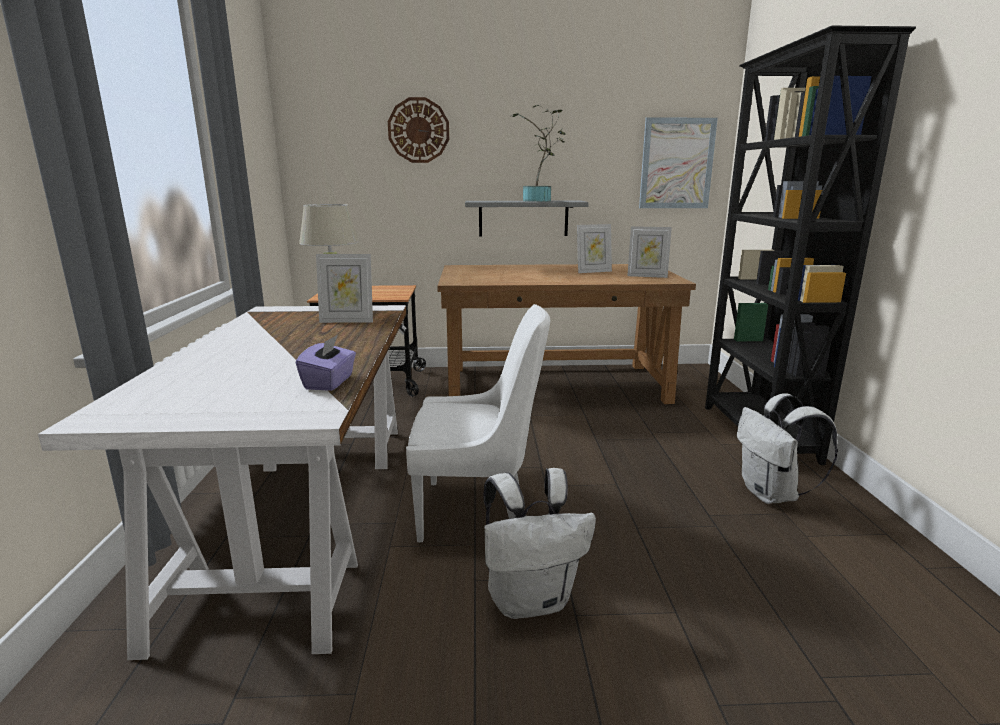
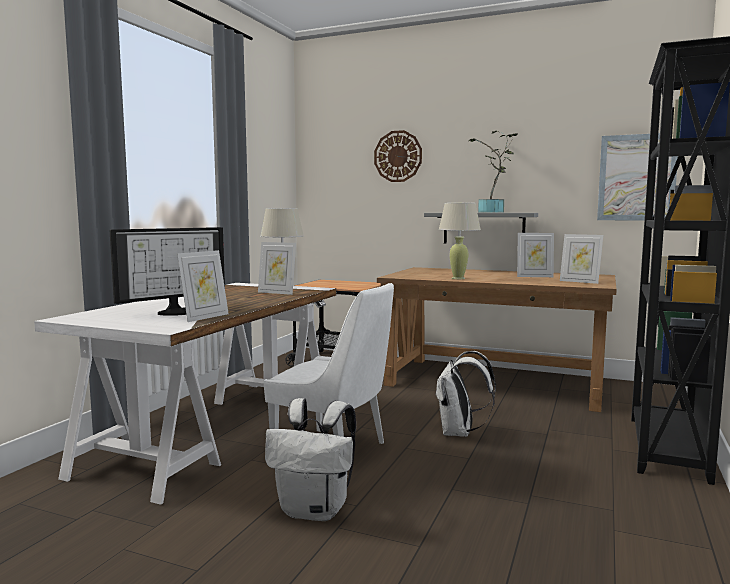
camera: 25 degrees right, 10 degrees down
(269, 374) = (180, 311): none -> monitor
(329, 382) = (205, 317): purple tissue box -> picture frame
(527, 280) = (458, 278): none -> beige table lamp
(772, 495) = (617, 494): white backpack -> white backpack (459, 433)

